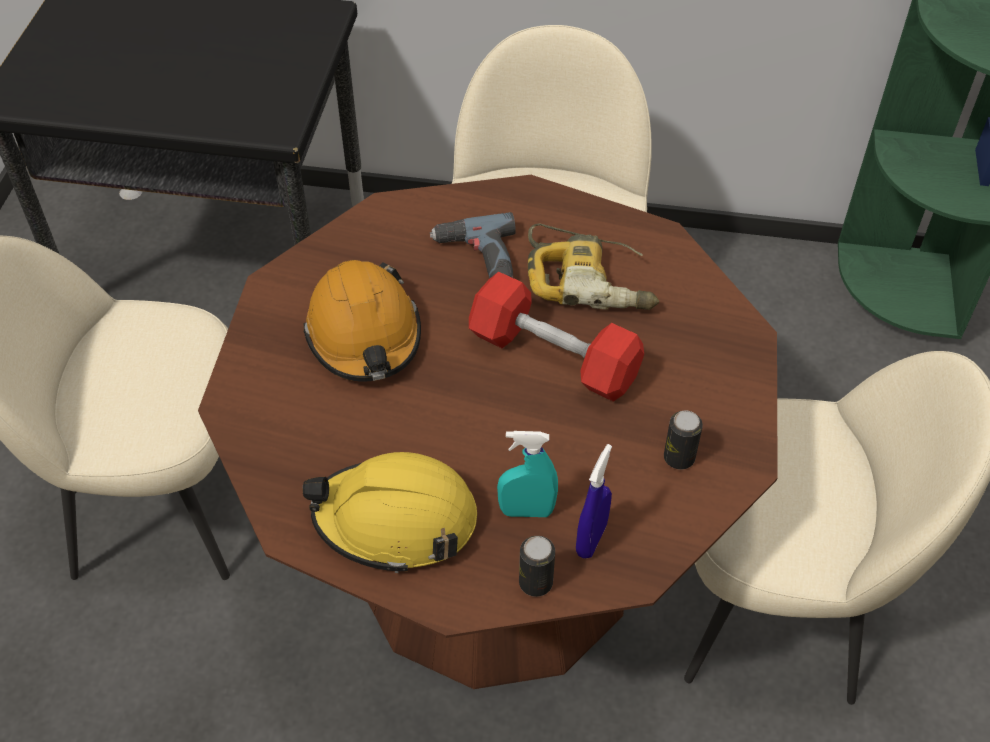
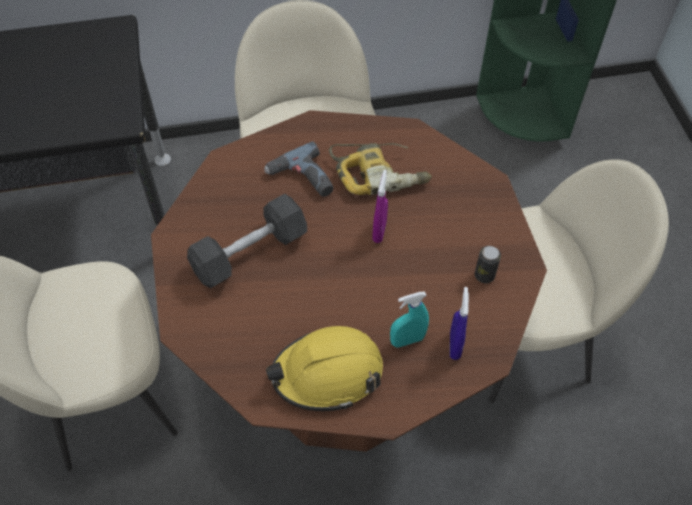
camera: 20 degrees left, 5 degrees up
(364, 335) = (250, 253): orange hard hat -> black dumbbell
(535, 583) = (433, 385): can -> none
(554, 356) = (379, 231): red dumbbell -> purple spray bottle

